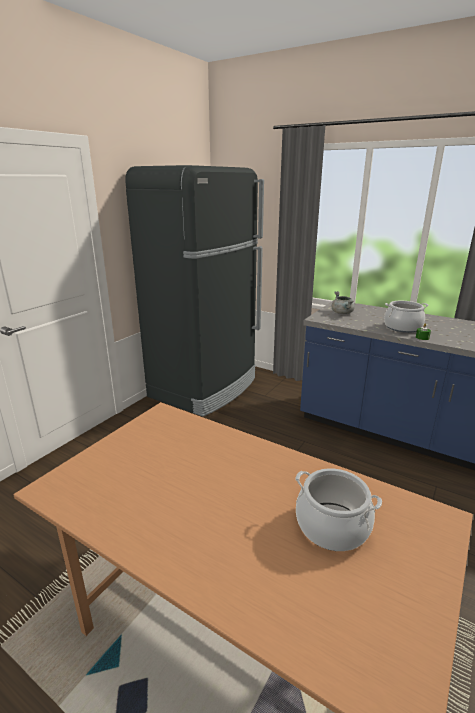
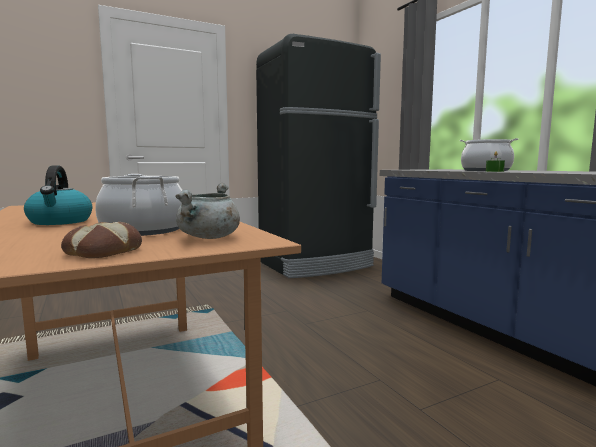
camera: 30 degrees right, 15 degrees down
(215, 532) = (60, 221): none -> kettle
(342, 313) = (434, 169): grey cooking pot -> grey cooking pot (209, 237)
(406, 593) = (103, 251): none -> bread

